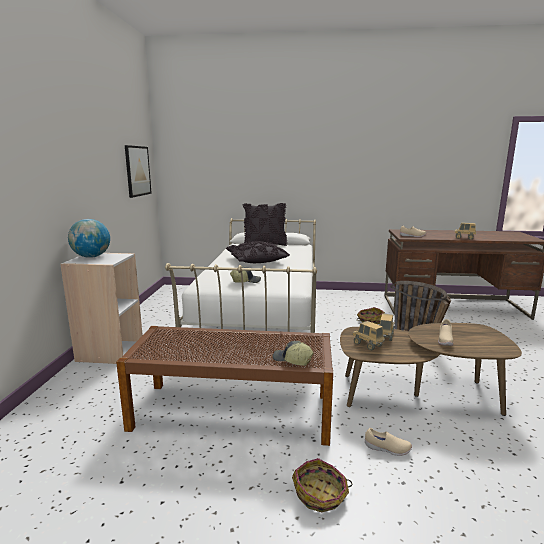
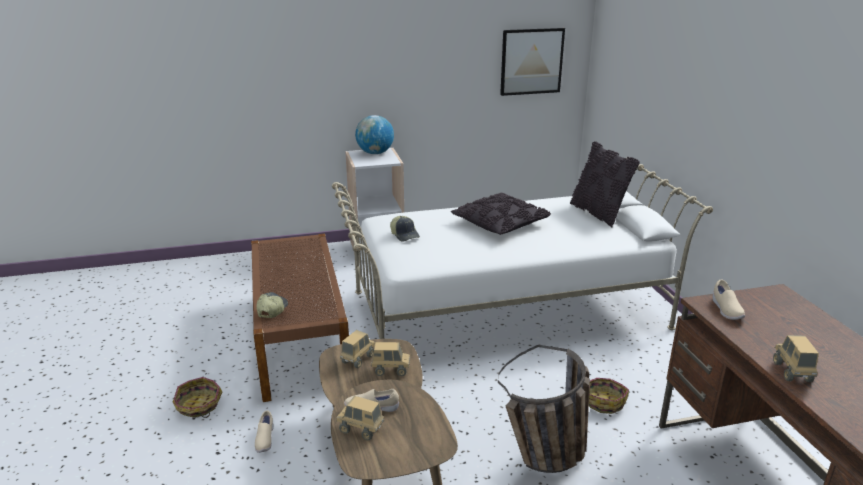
camera: 70 degrees right, 10 degrees up
(470, 346) = (360, 430): none -> toy truck

